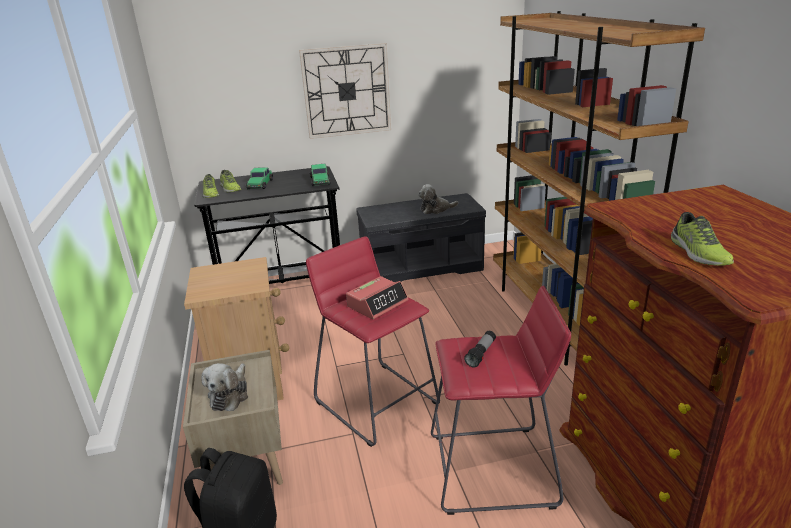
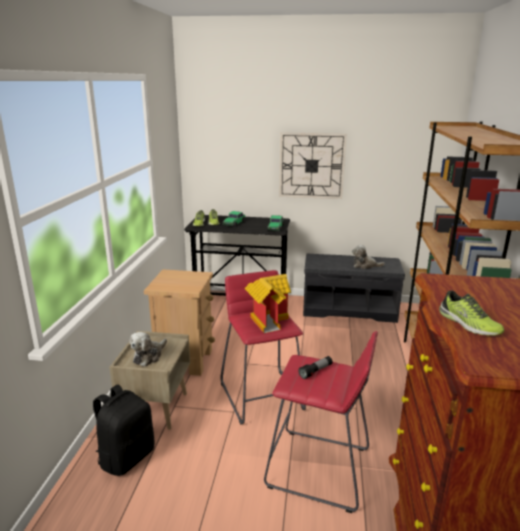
camera: 20 degrees right, 5 degrees down
(377, 304) = (267, 320): alarm clock -> toy house
(697, 253) = (468, 324): shoe -> shoe turned 45 degrees counterclockwise

